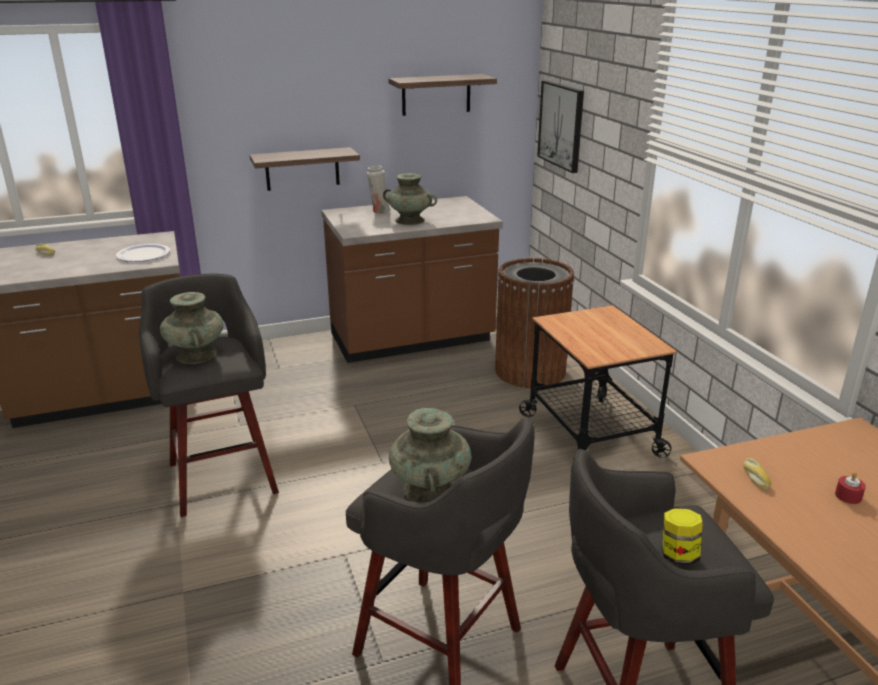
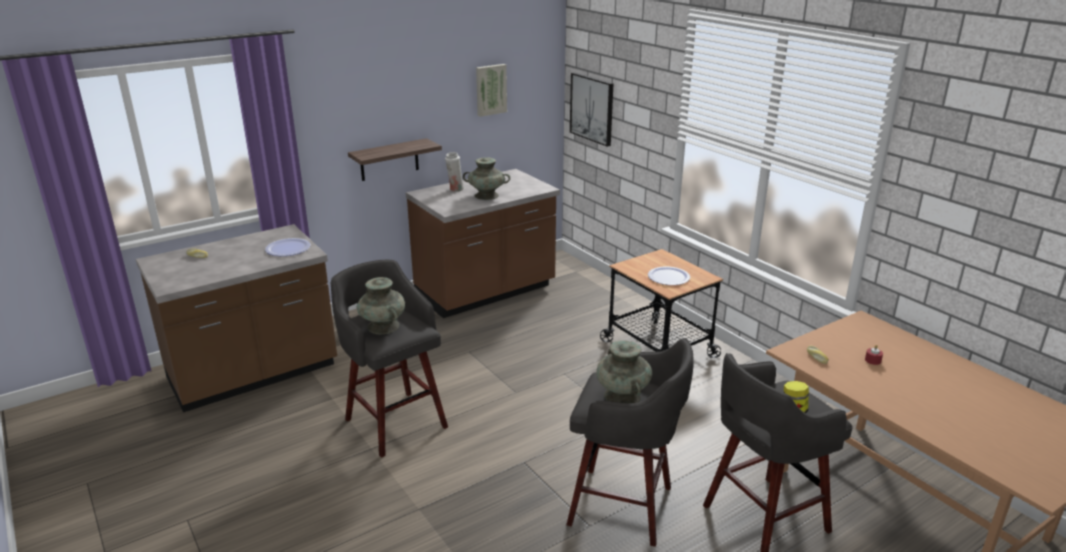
camera: 15 degrees left, 0 degrees up
(436, 94) = (490, 89): shelf -> picture
(530, 371) = (592, 306): brown trash can -> none
(602, 340) = (668, 277): none -> plate

